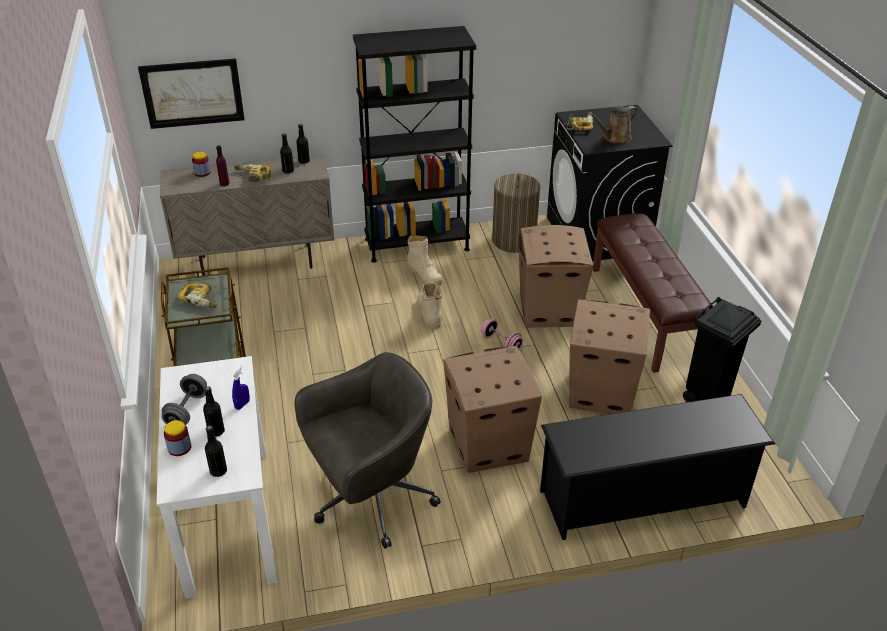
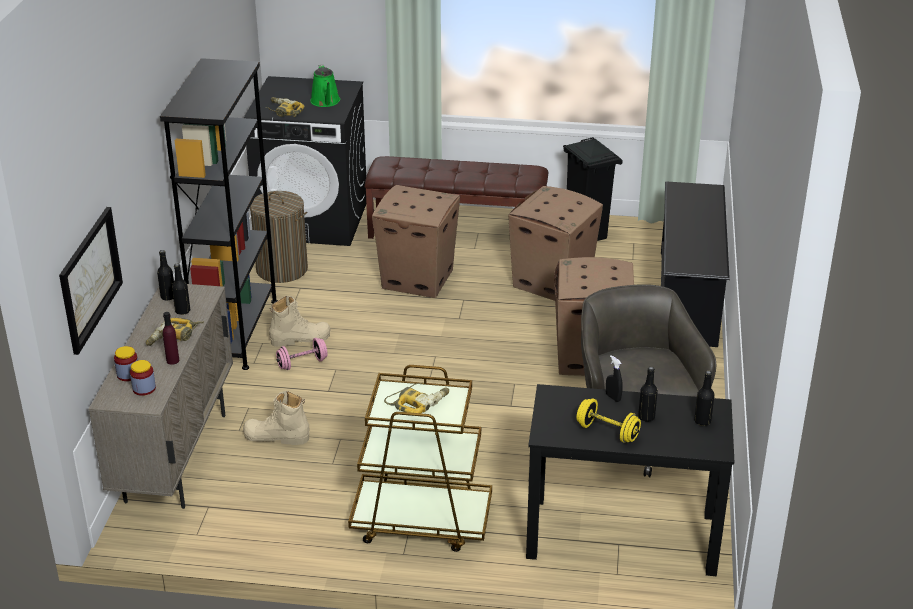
camera: 70 degrees left, 5 degrees down
(179, 447) = (661, 441): jar -> jar (144, 389)
(187, 410) = (607, 432): grey dumbbell -> yellow dumbbell
(228, 518) = (621, 535): white desk -> black desk
(242, 405) = (613, 397): blue spray bottle -> black spray bottle
(429, 313) = (372, 350): beige boot -> beige boot (276, 436)
(501, 343) = (450, 317): pink dumbbell -> pink dumbbell (302, 363)
(615, 138) = (326, 102): brown watering can -> green watering can

